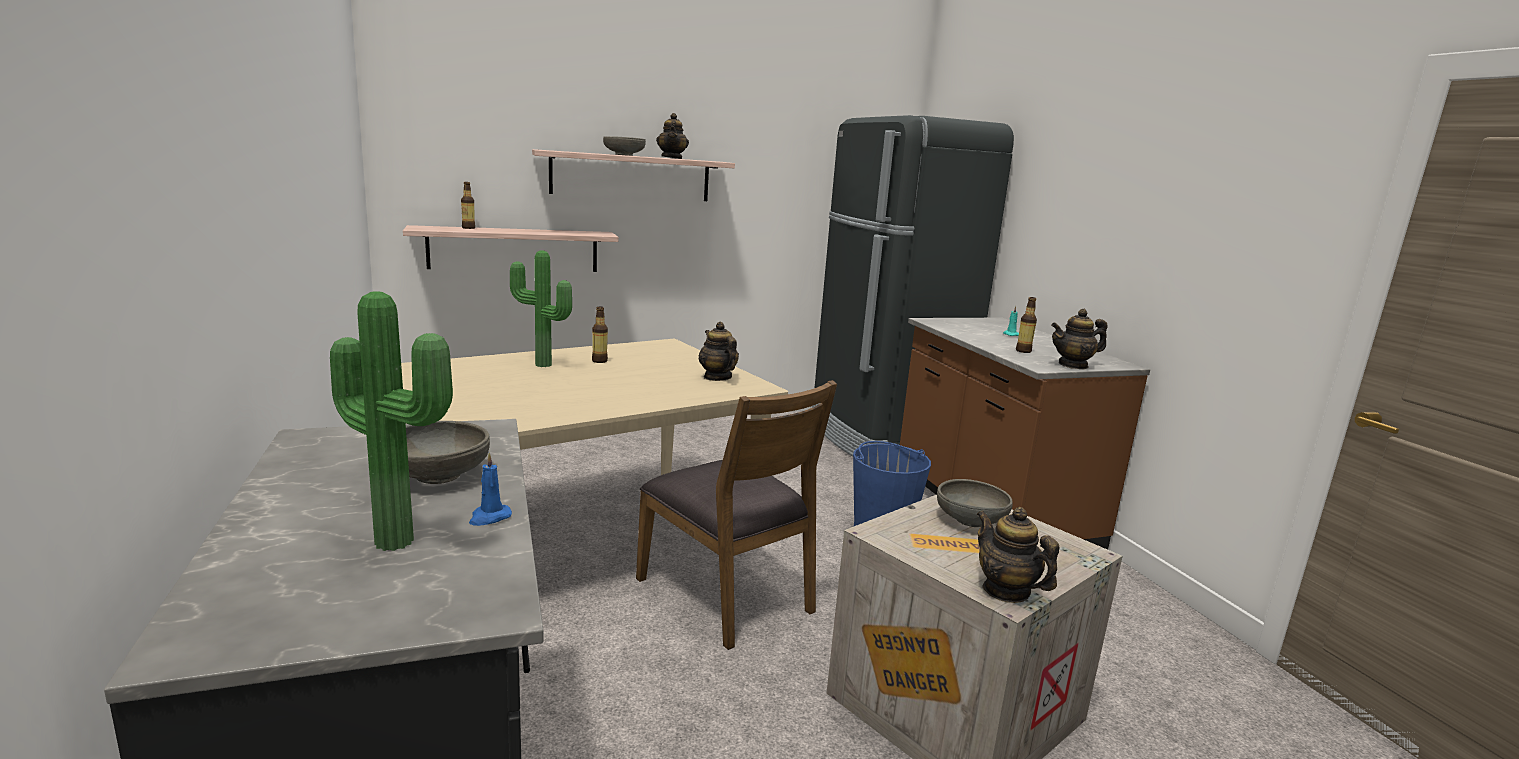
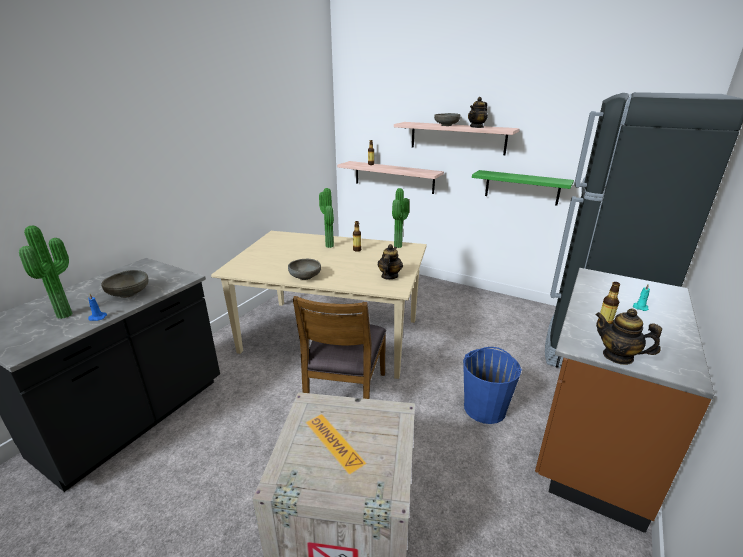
camera: 50 degrees right, 10 degrees up
(648, 346) = (399, 246): none -> potted plant
(733, 247) = (522, 187): none -> green shelf
(970, 520) = (369, 428): grey bowl -> grey bowl (305, 277)
(1006, 591) = (287, 479): teapot -> none

